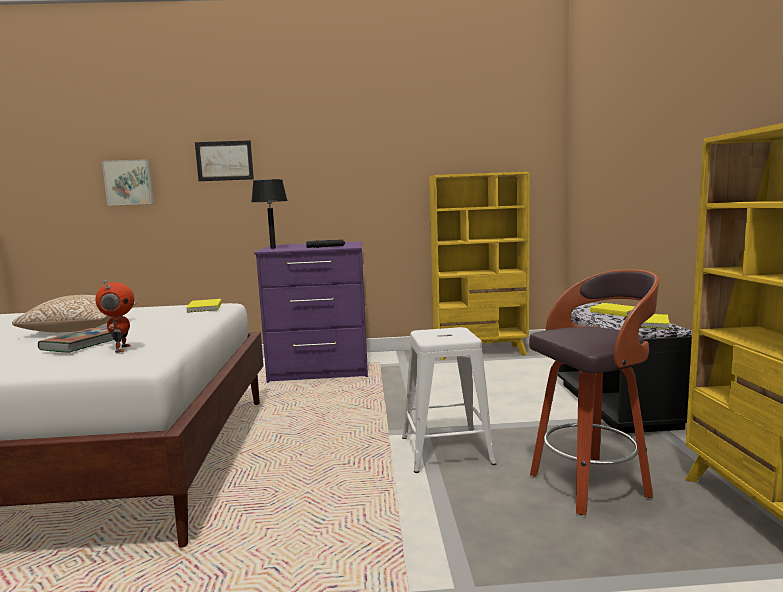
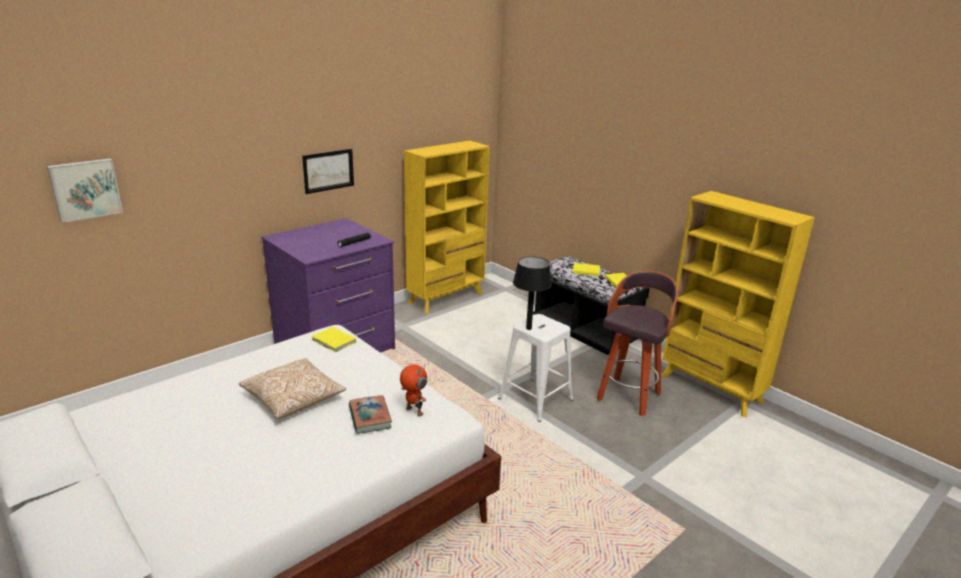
camera: 40 degrees left, 15 degrees up
(224, 161) = (205, 151): picture -> picture (328, 170)
(273, 248) = (300, 250): black table lamp -> black table lamp (529, 328)

